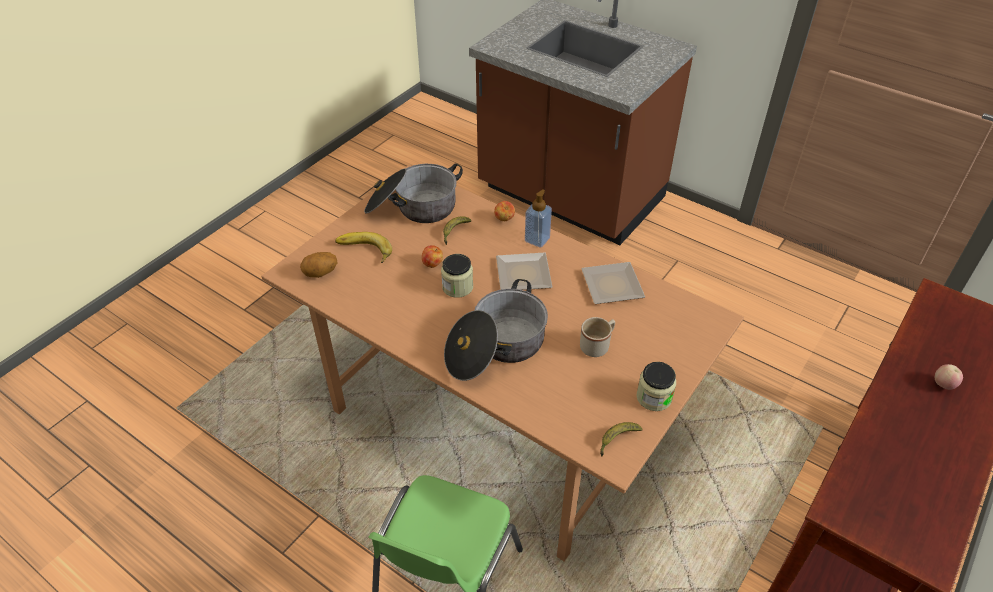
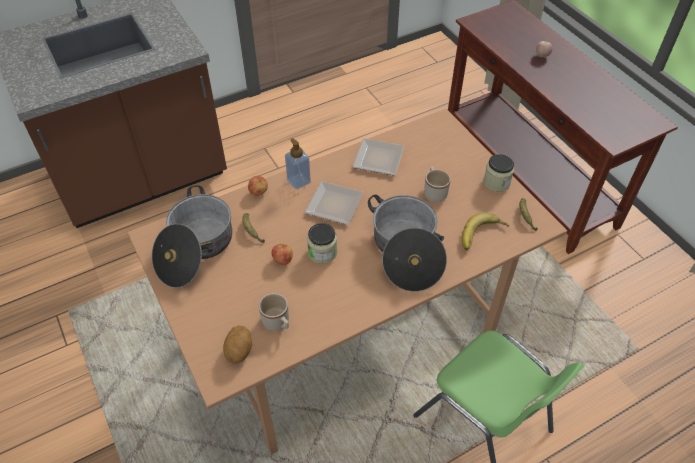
camera: 65 degrees left, 5 degrees up
(360, 286) = (278, 323): none -> beige mug
(363, 251) = (231, 307): banana -> banana (482, 236)

